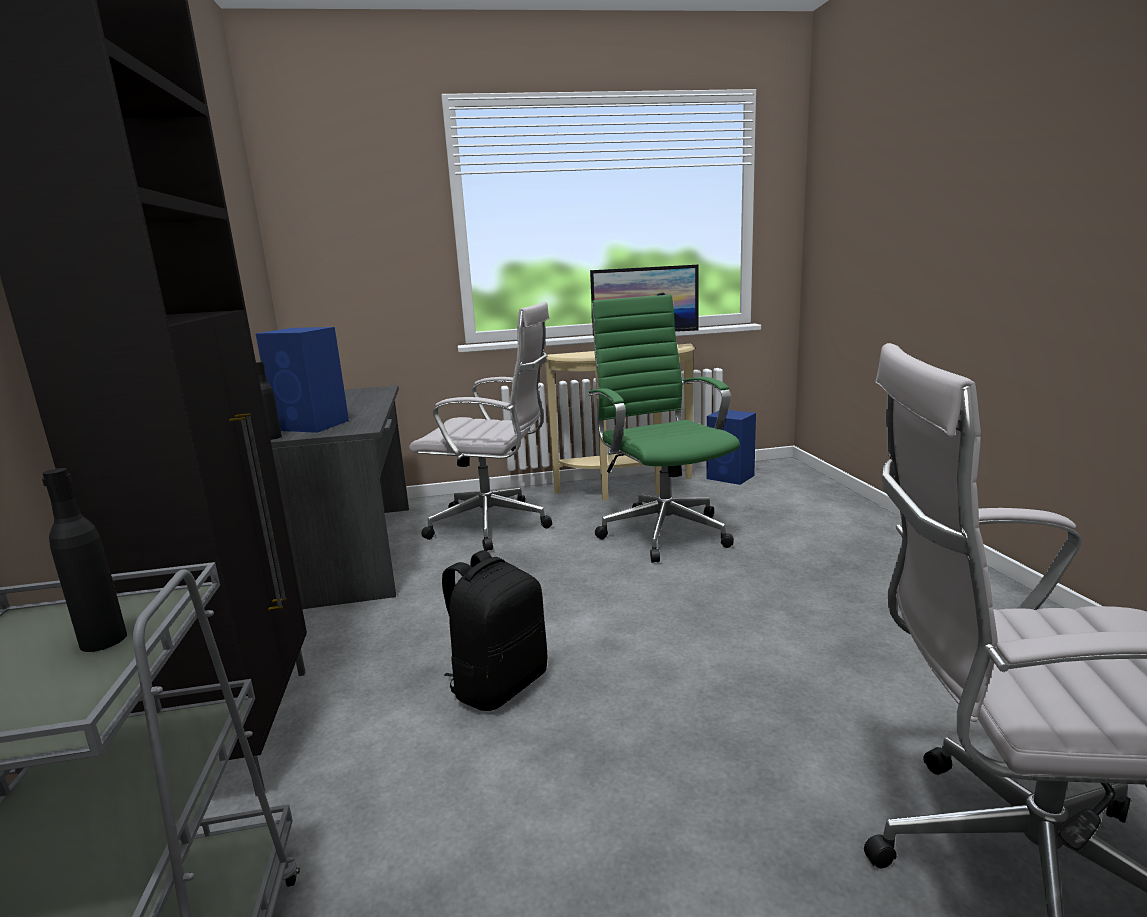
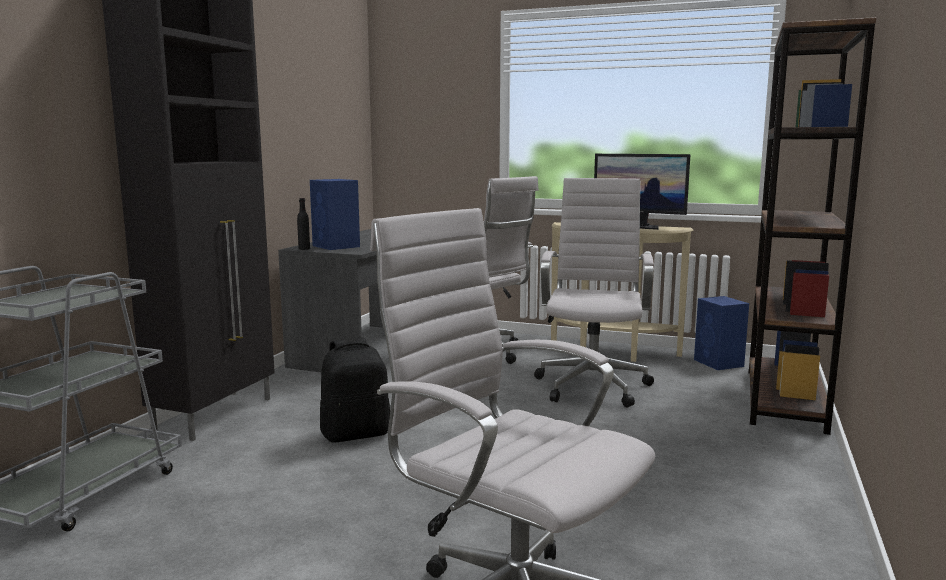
camera: 30 degrees right, 5 degrees down
(103, 640) = (81, 297): black bottle -> none
(662, 531) = (592, 385): green office chair -> white office chair
(831, 501) = (784, 399): none -> brown bookcase

